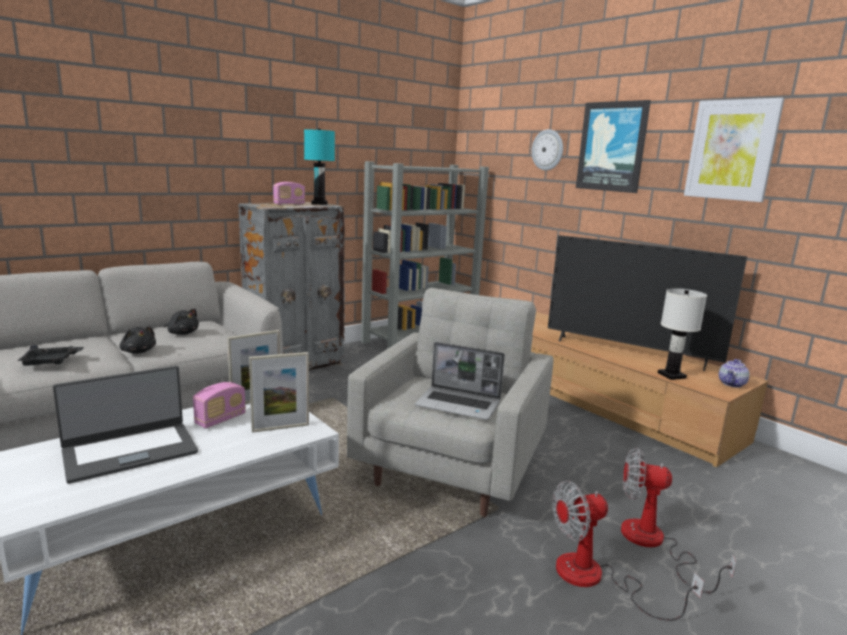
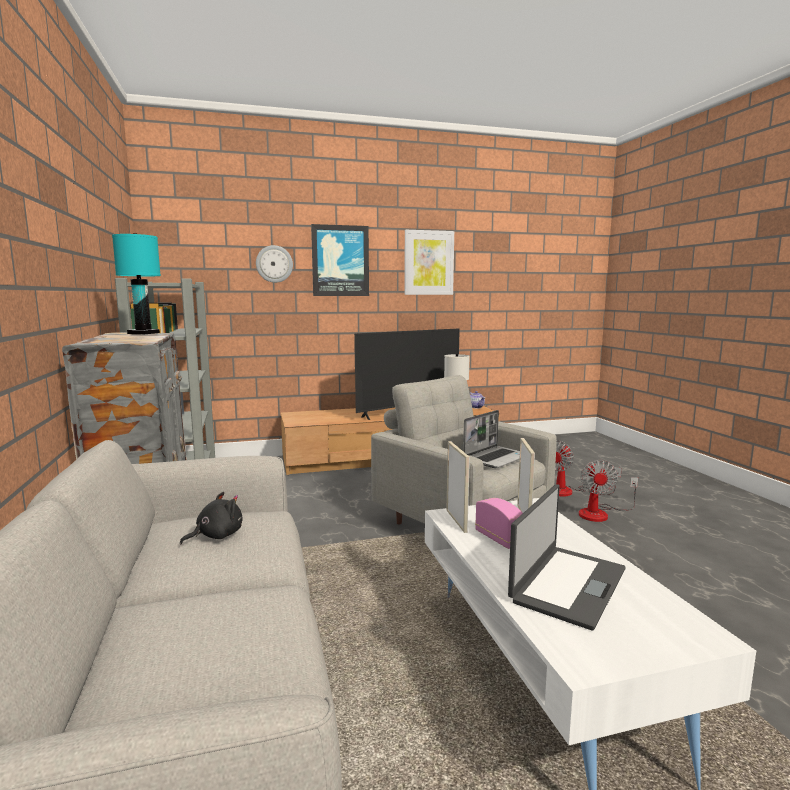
camera: 65 degrees left, 5 degrees down
(50, 362) = (261, 639): black tray -> none
(130, 451) = (567, 584): laptop -> laptop turned 45 degrees clockwise
(138, 351) = (257, 571): black plush toy -> none
(289, 204) = (137, 337): radio -> none

